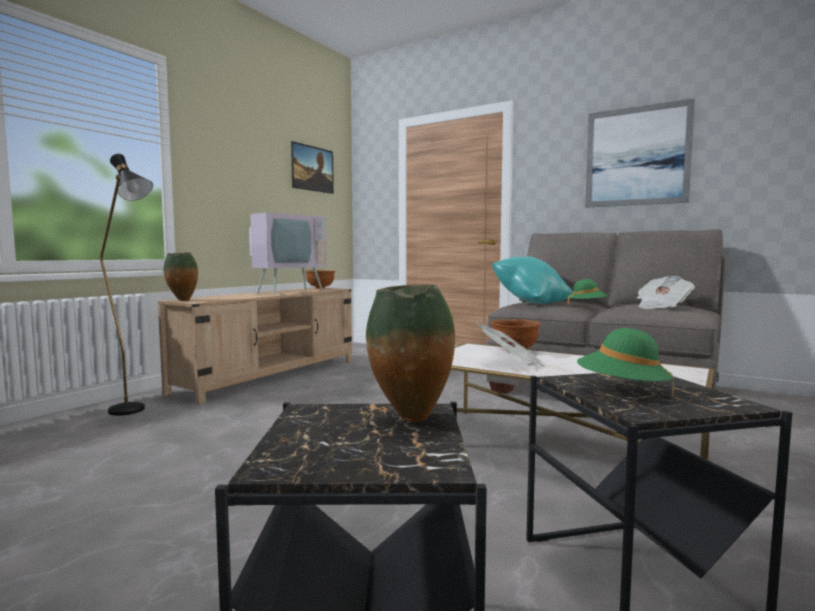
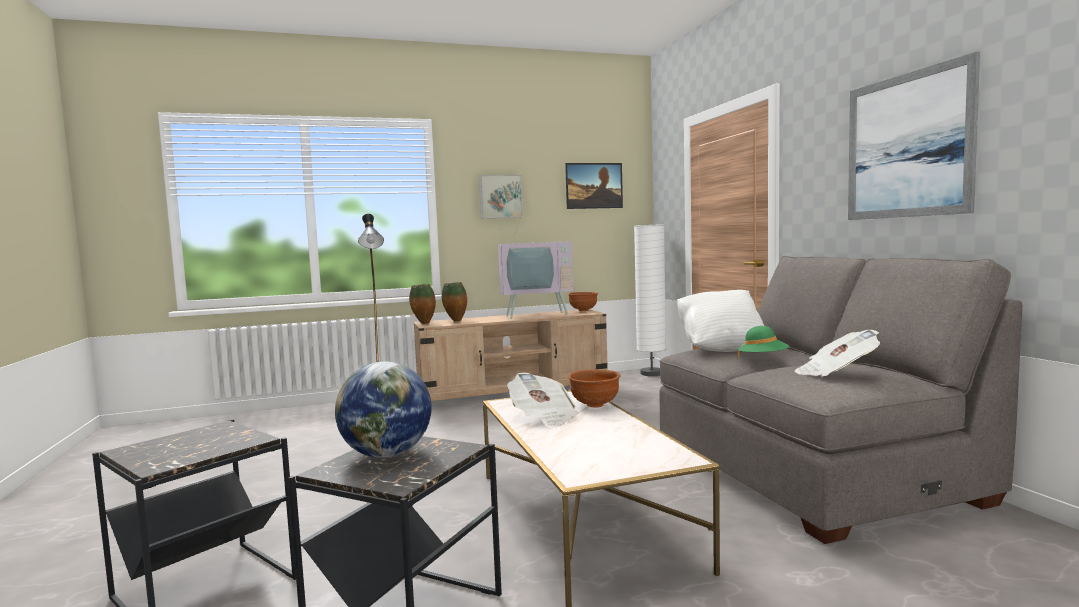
camera: 40 degrees right, 0 degrees up
(235, 164) = (500, 196): none -> picture
(362, 346) = (651, 373): none -> white floor lamp
(411, 420) = (229, 443): vase -> vase (455, 321)
(531, 302) = (722, 348): turquoise pillow -> white pillow
(622, 390) = (386, 454): green hat -> globe

